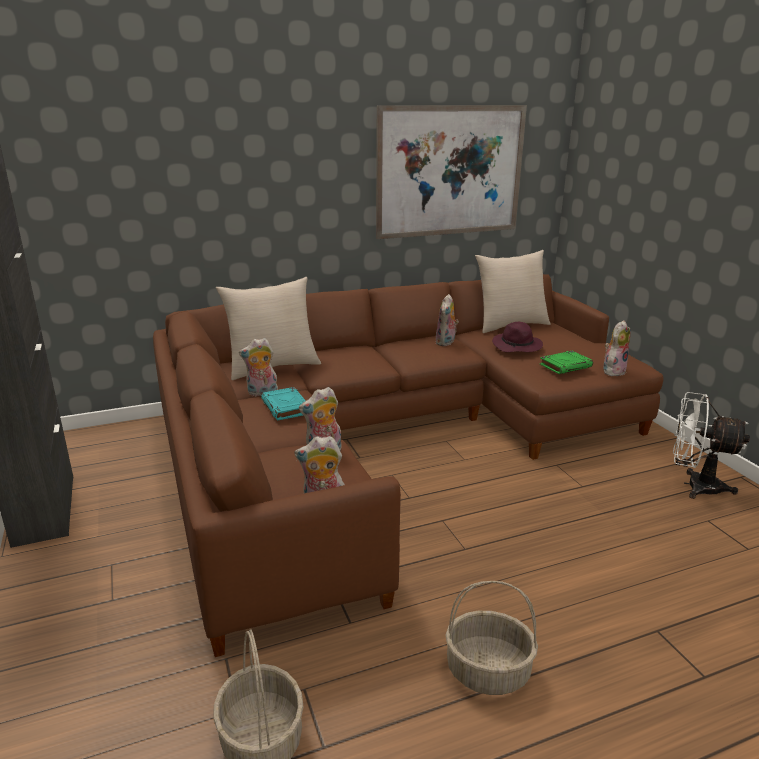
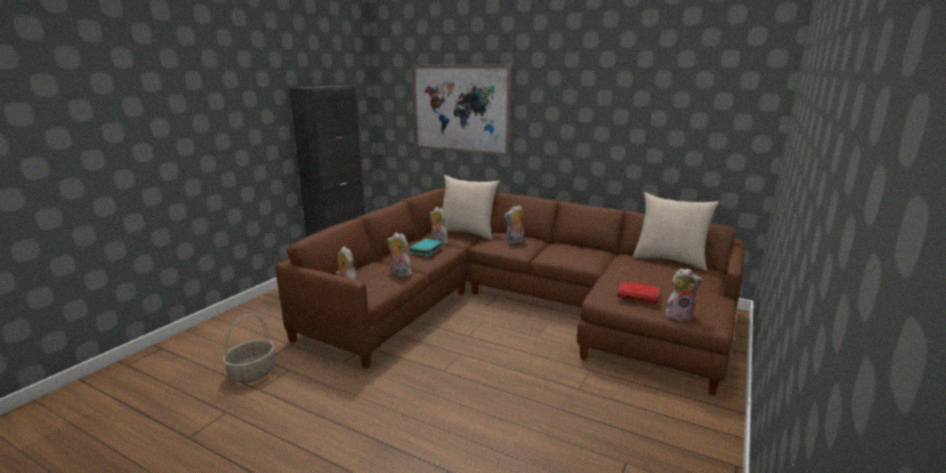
camera: 50 degrees right, 5 degrees down
(446, 343) = (591, 254): plush toy -> plush toy (514, 241)
(450, 171) = (651, 123): picture -> picture (460, 109)
(487, 672) = (345, 416): basket -> none
(517, 346) = (632, 272): purple hat -> none
(565, 366) = (638, 295): green book -> red book
(694, 485) = (671, 441): white fan -> none

